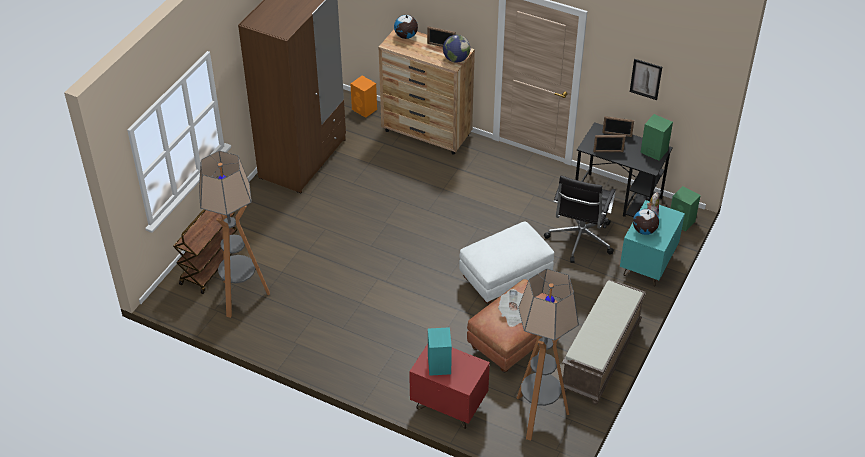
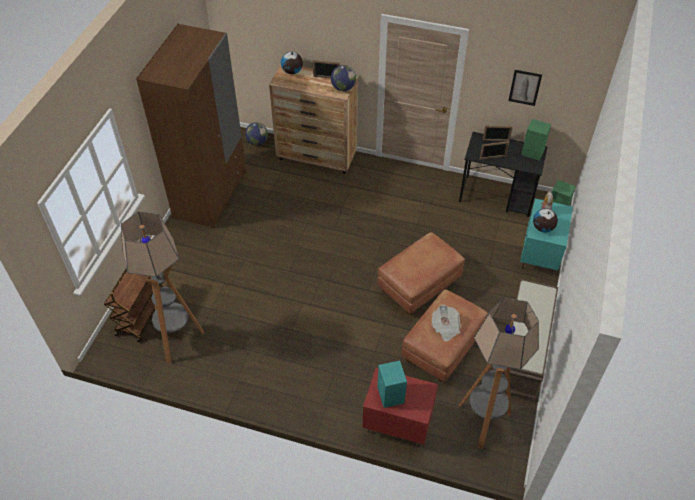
camera: 10 degrees left, 5 degrees up
(365, 109) = (257, 142): orange speaker -> globe
(505, 280) = (419, 288): white ottoman -> brown ottoman
(579, 240) = (474, 239): black office chair -> none

